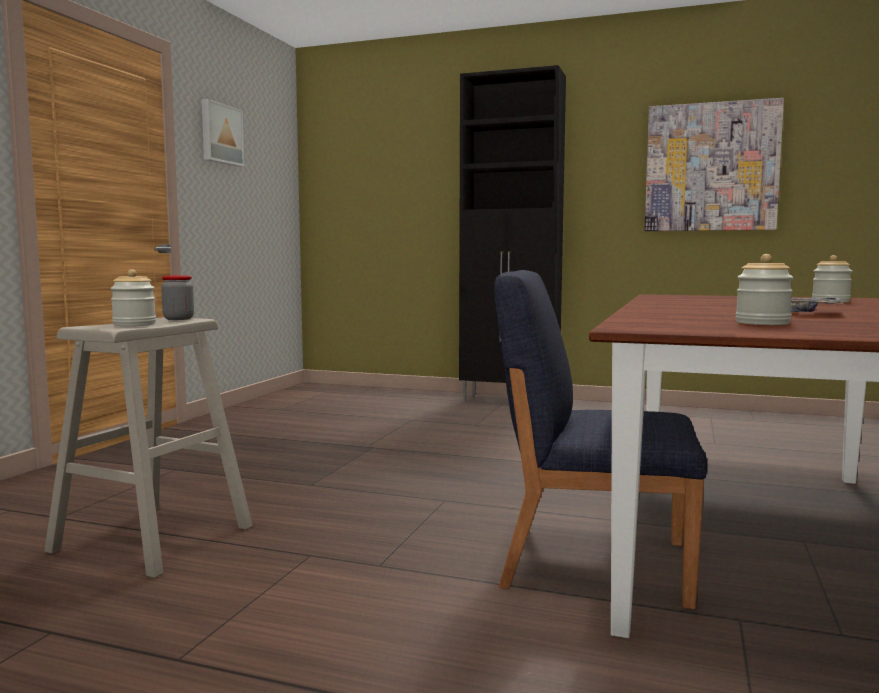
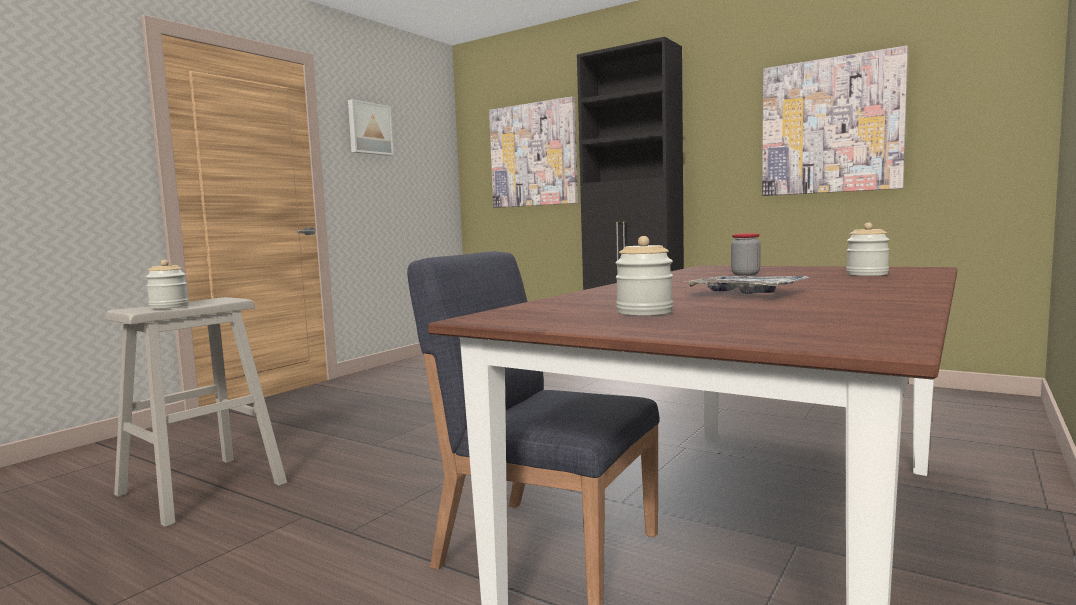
camera: 15 degrees right, 0 degrees up
(178, 319) = (222, 299): jar -> jar (745, 274)
(394, 177) = (533, 155): none -> picture

